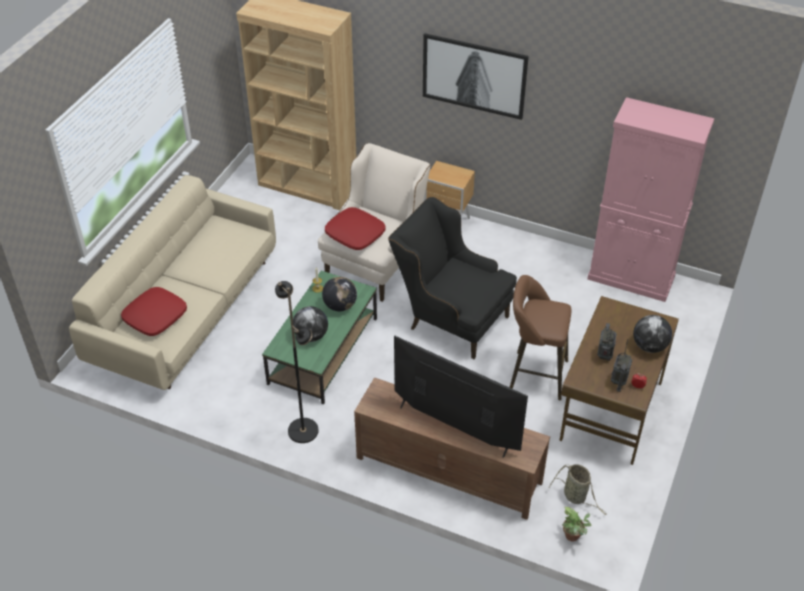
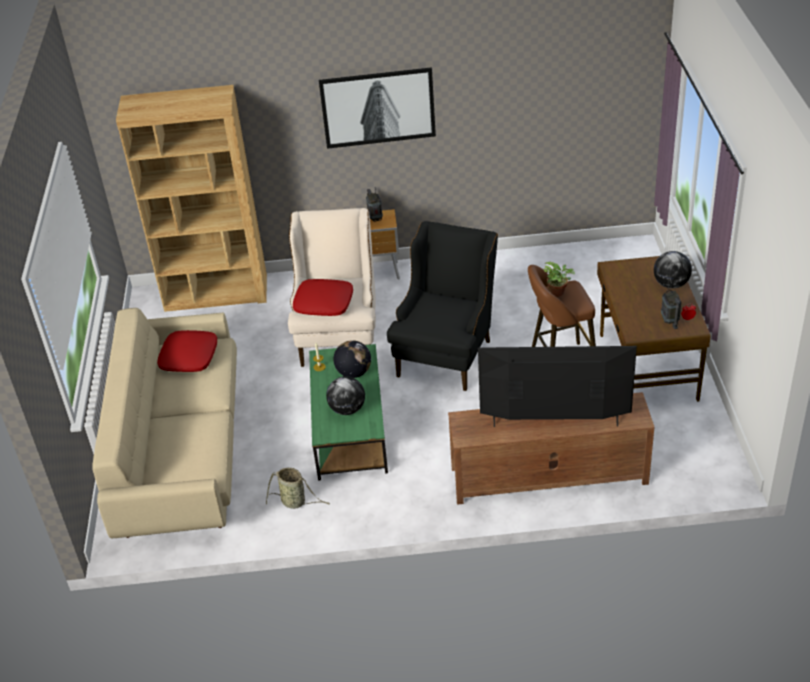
camera: 25 degrees left, 5 degrees down
(155, 316) = (176, 456): red pillow -> red pillow (188, 357)
(303, 430) = (387, 503): black floor lamp -> none
(450, 318) = (447, 351): black armchair -> black armchair turned 105 degrees clockwise
(573, 537) = (698, 479): potted plant -> potted plant (559, 293)
(576, 497) = (674, 447): basket -> basket (295, 502)
(604, 356) = (641, 306): radio -> radio (375, 219)
(631, 278) = (579, 256): pink cabinet -> none

